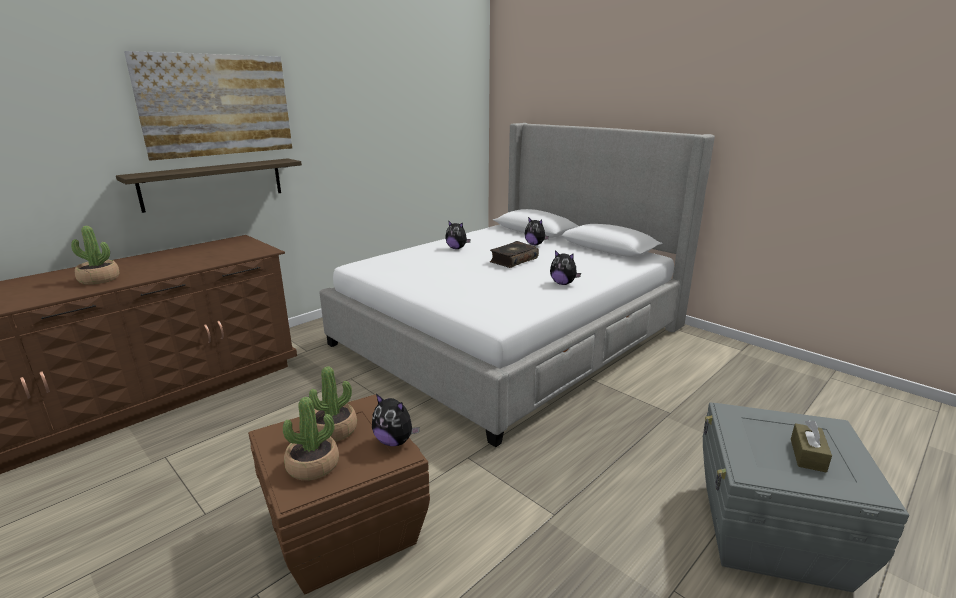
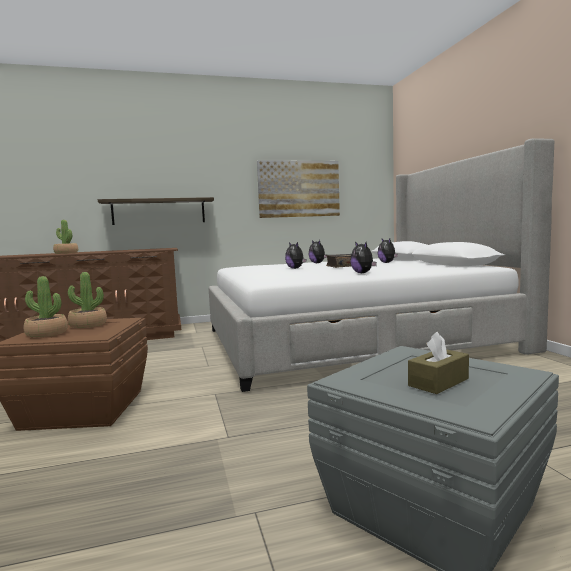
camera: 30 degrees right, 15 degrees down
(217, 105) = (166, 162): picture -> picture (299, 189)
(395, 441) = (108, 332): plush toy -> plush toy (295, 268)

